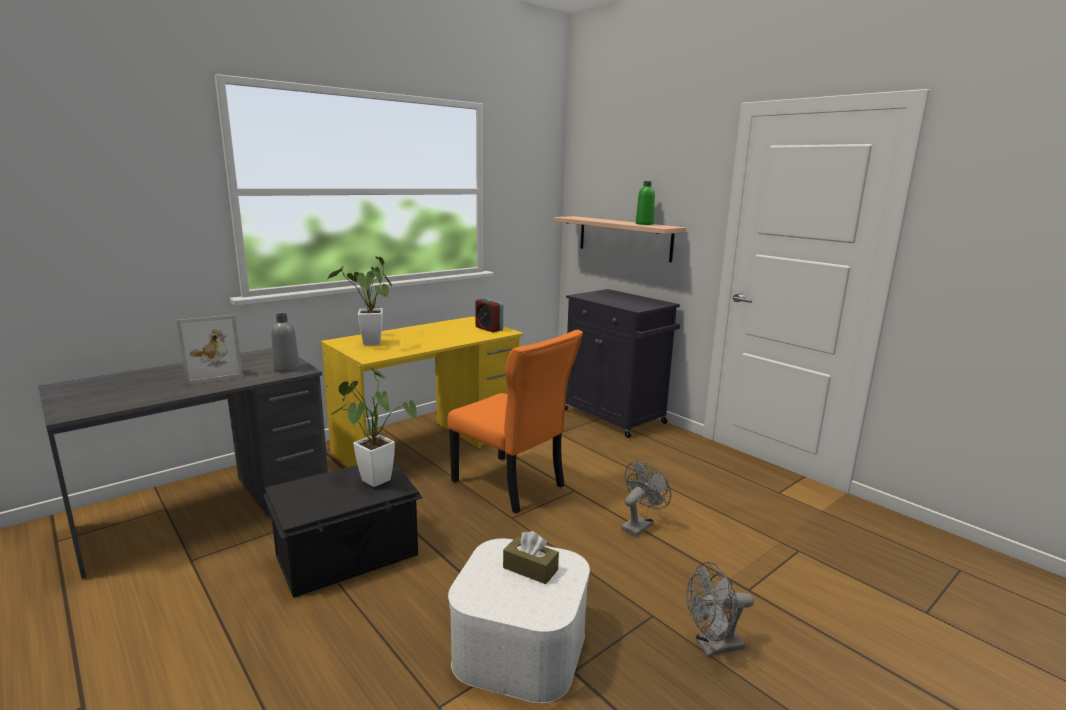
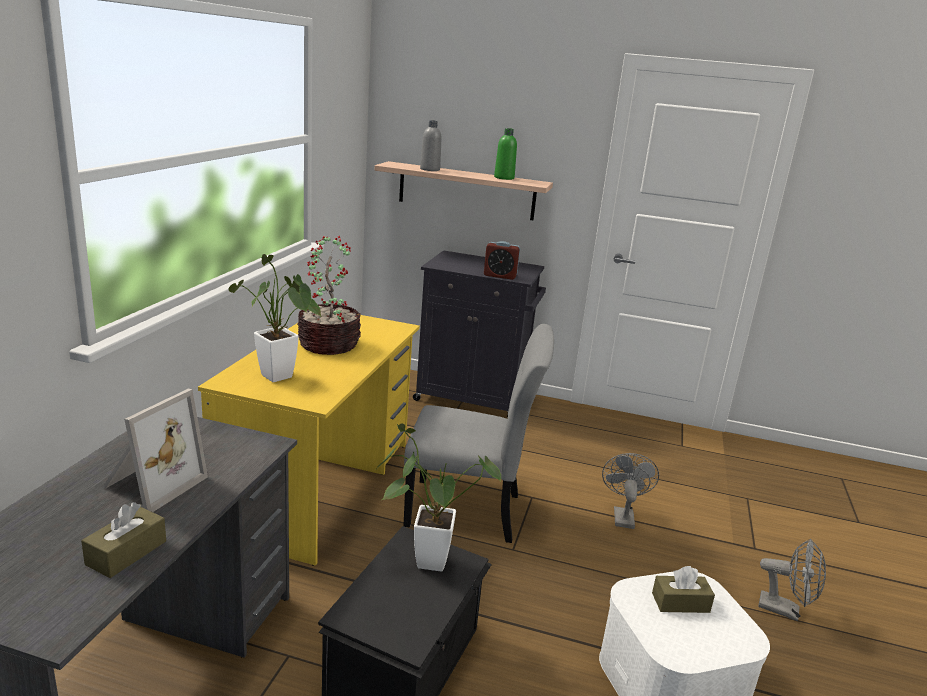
camera: 35 degrees left, 5 degrees up
(148, 396) = (126, 553): none -> brown tissue box
(286, 369) = (243, 447): grey bottle -> grey bottle (430, 169)
(437, 333) = (328, 344): none -> potted plant
(489, 329) = (375, 326): alarm clock -> alarm clock (500, 276)
(511, 485) = (469, 511): orange chair -> grey chair
(713, 646) = (785, 610): grey fan -> grey fan turned 105 degrees counterclockwise

